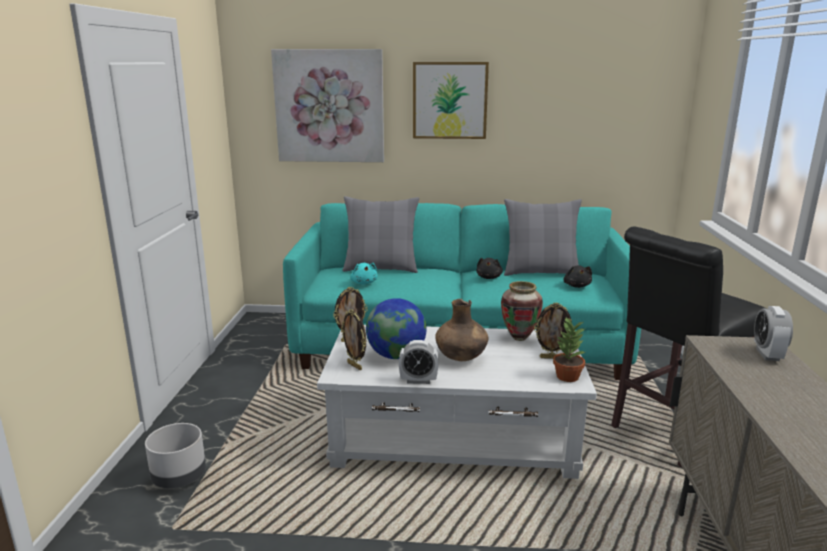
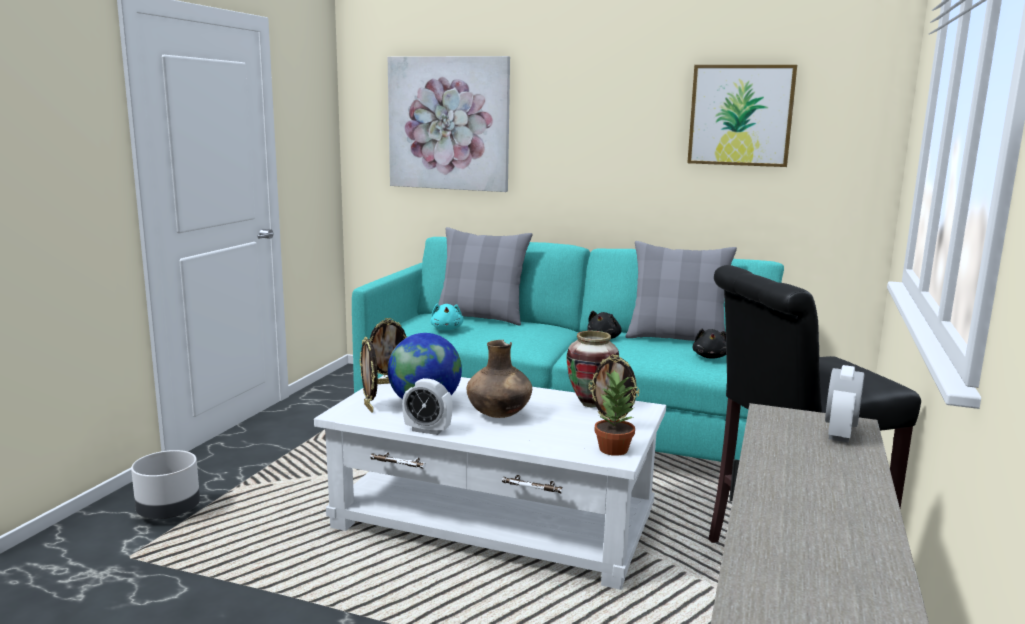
camera: 15 degrees right, 5 degrees down
(450, 100) = (587, 119): picture -> picture (740, 115)

